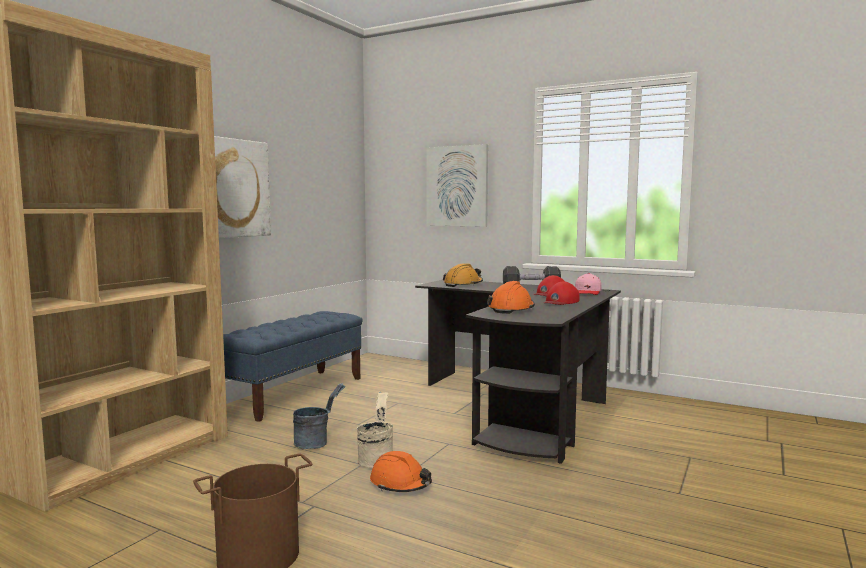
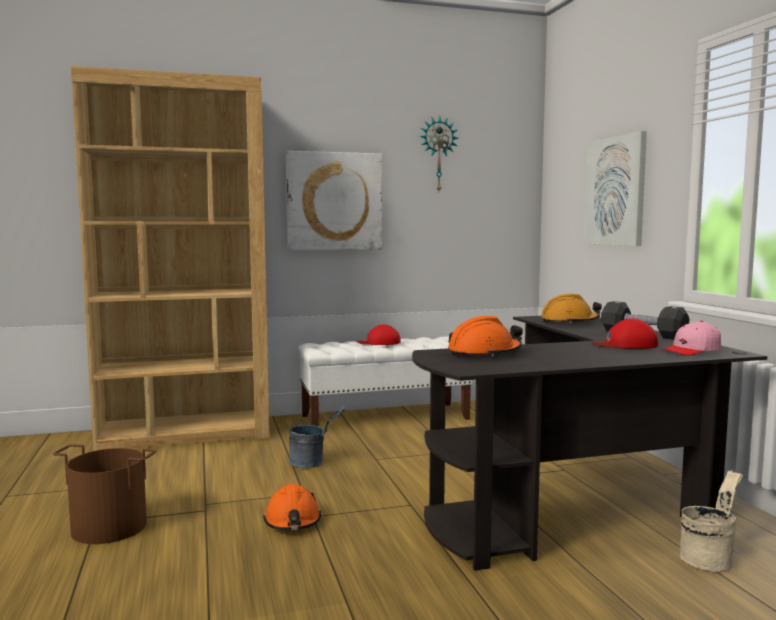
camera: 45 degrees right, 0 degrees up
(294, 393) = (385, 417): blue bench -> white bench
(303, 147) = (438, 154): none -> wall clock
(376, 459) = (323, 493): beige bucket -> beige bucket (709, 558)
(560, 301) = (588, 355): red cap -> red cap (379, 342)

